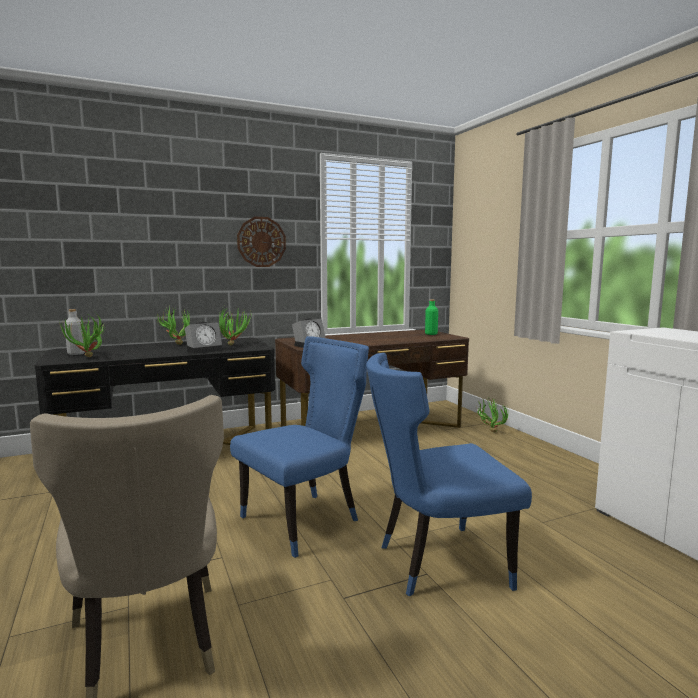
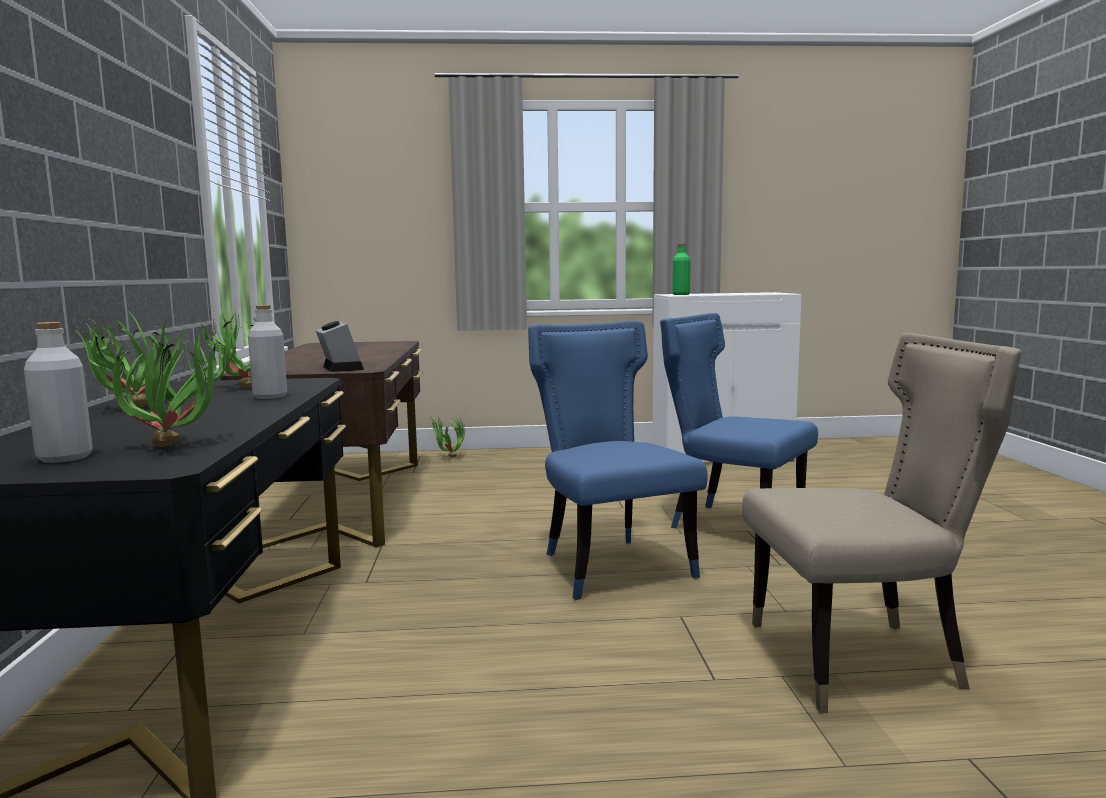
camera: 70 degrees left, 0 degrees up
(205, 350) = (270, 396): alarm clock -> grey bottle
(261, 242) = (152, 176): wall clock -> none
(431, 334) = (355, 344): green bottle -> green bottle (681, 294)
(436, 563) = (731, 525): blue chair -> blue chair turned 120 degrees clockwise

